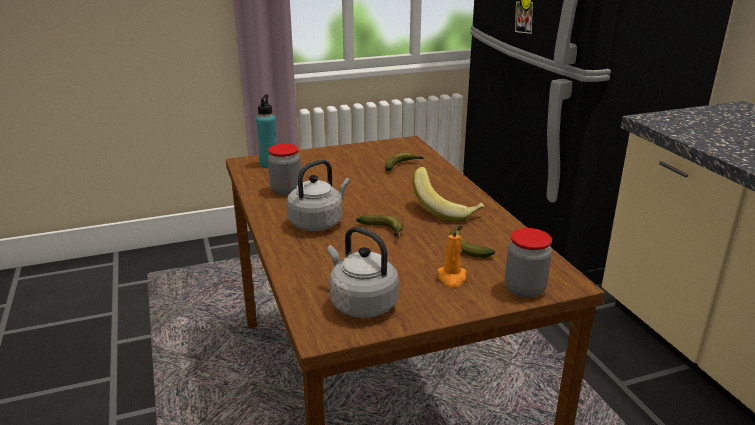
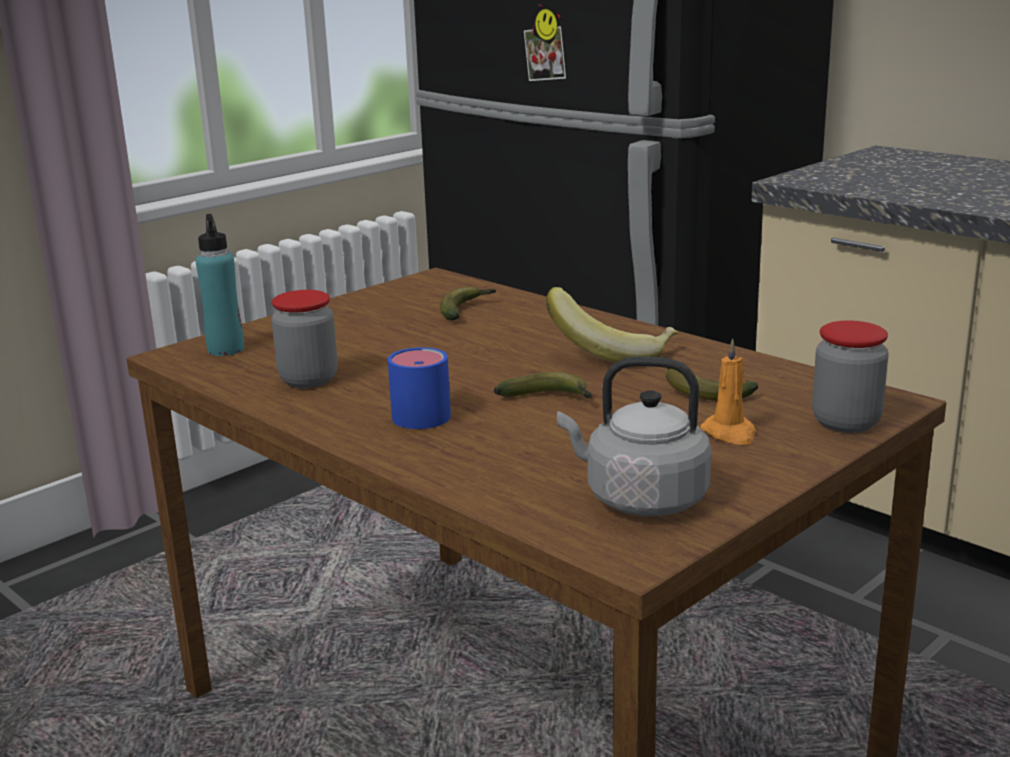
camera: 25 degrees left, 5 degrees down
(318, 222) = (426, 411): grey kettle -> blue mug

